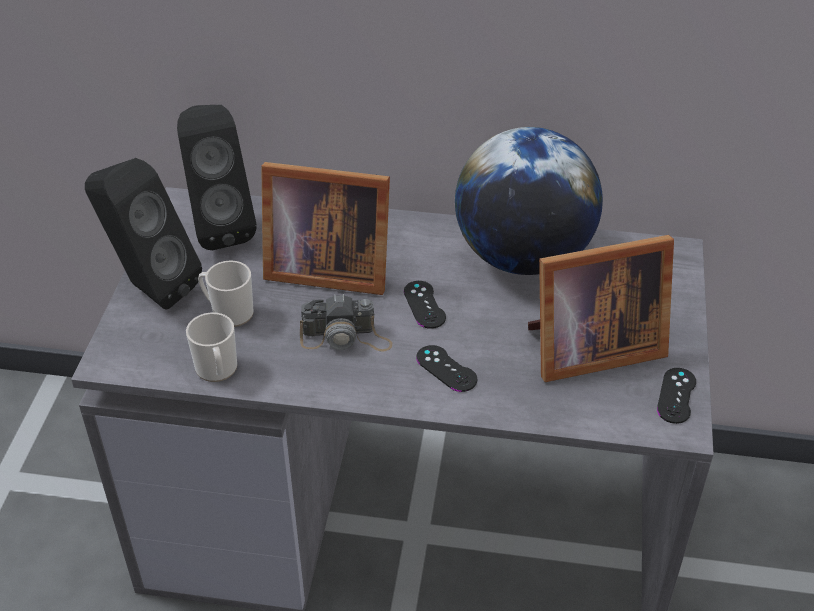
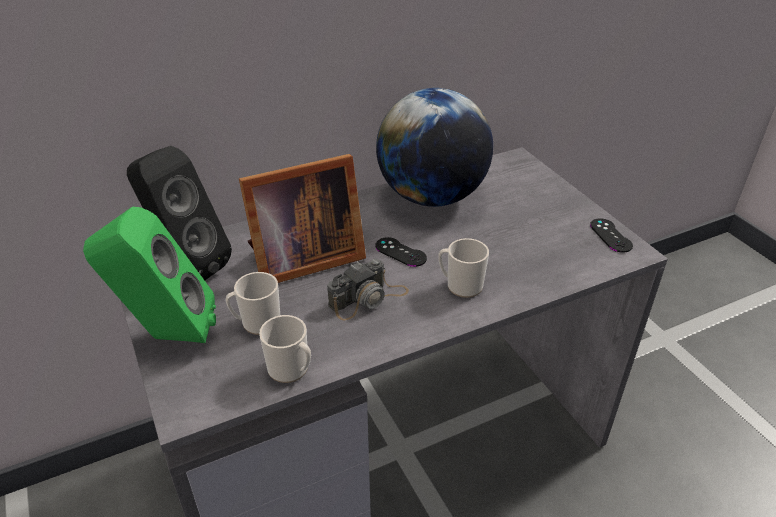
camera: 35 degrees left, 5 degrees down
(150, 287) = (167, 335): black speaker -> green speaker
(446, 369) = (460, 285): black game controller -> mug
(588, 349) = (532, 232): picture frame -> none

